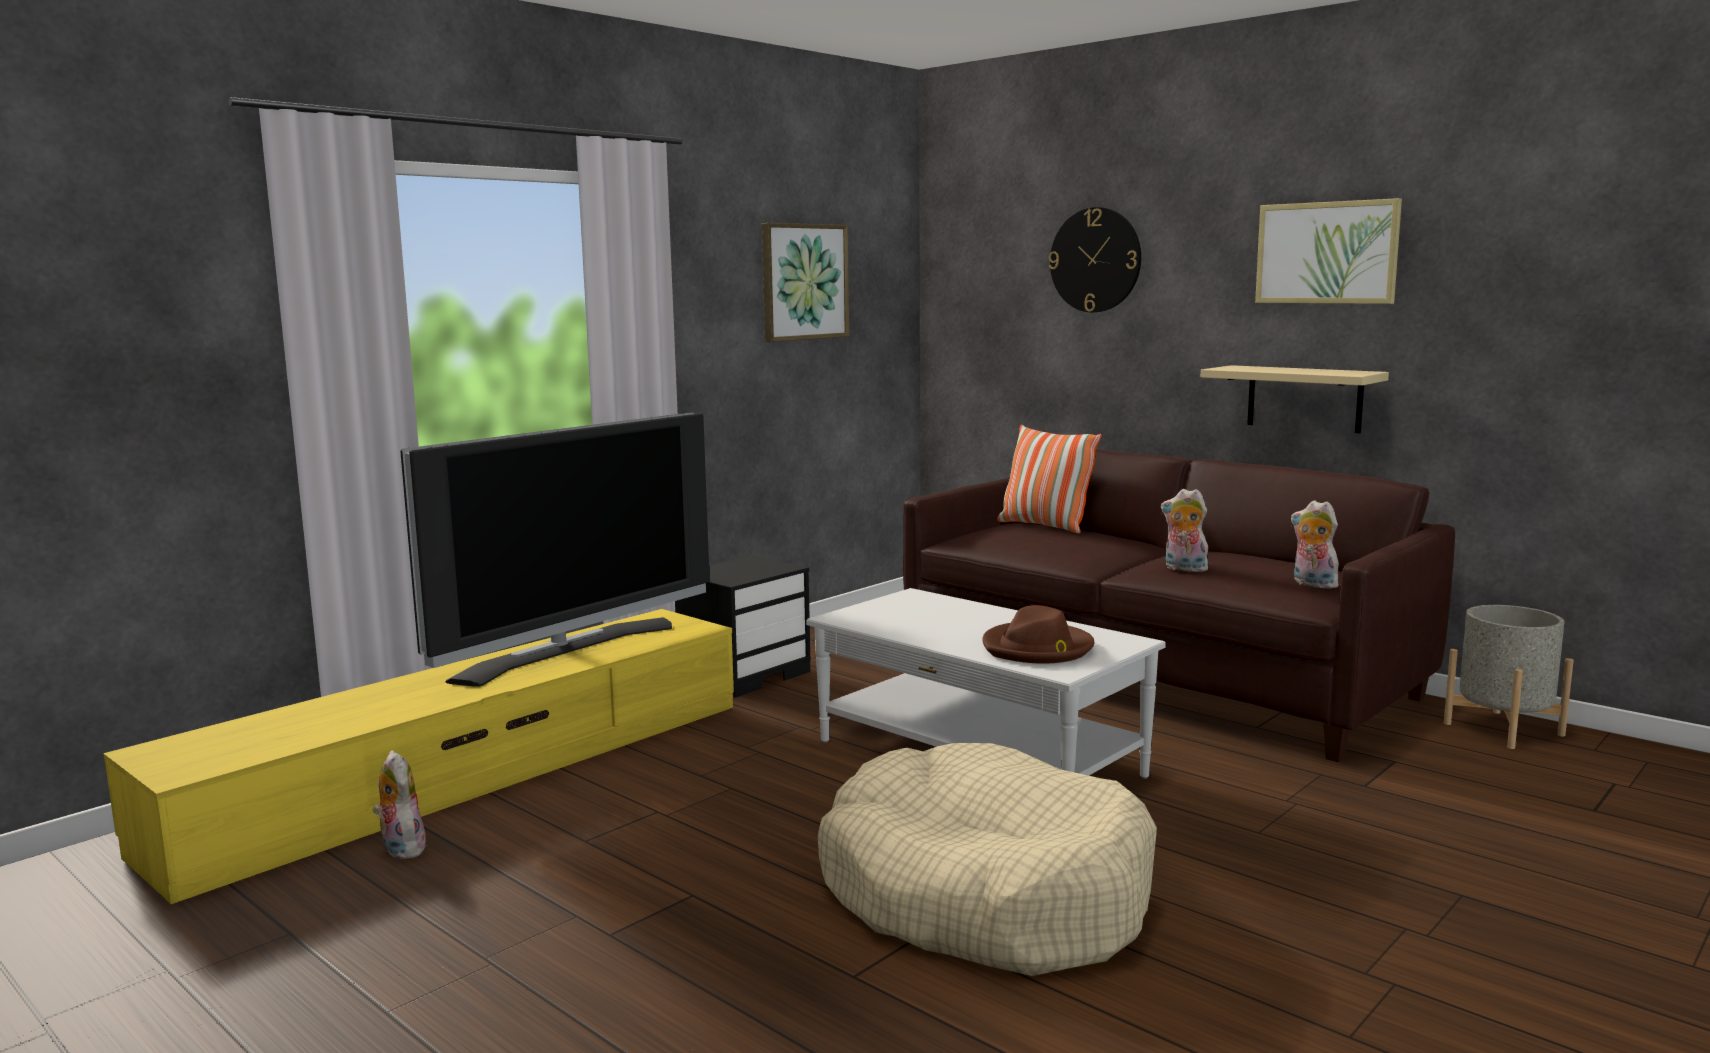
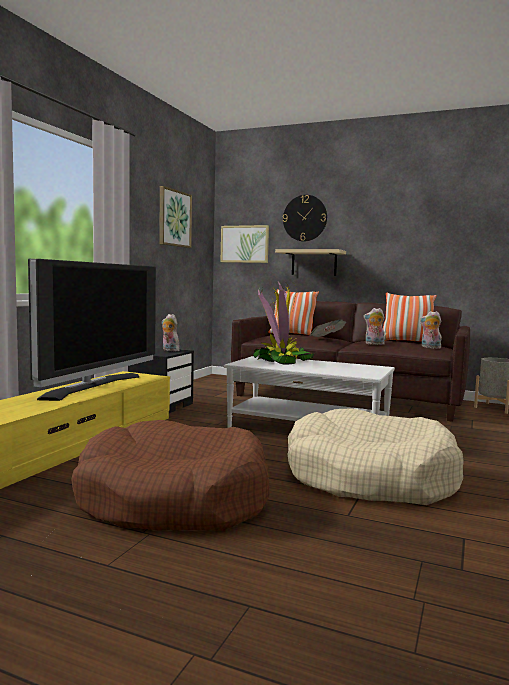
camera: 20 degrees left, 5 degrees down
(400, 849) = (38, 489): plush toy -> plush toy (169, 350)
(585, 898) = (173, 499): none -> brown dog bed
(937, 609) = (280, 360): none -> potted plant
(1037, 648) = (347, 370): brown hat -> none
(1099, 545) = (327, 338): none -> newspaper
(1277, 561) = (406, 341): none -> pillow
(1304, 398) = (402, 276): beige shelf -> beige shelf (314, 263)
(1327, 253) = (412, 215): picture -> picture (244, 244)

